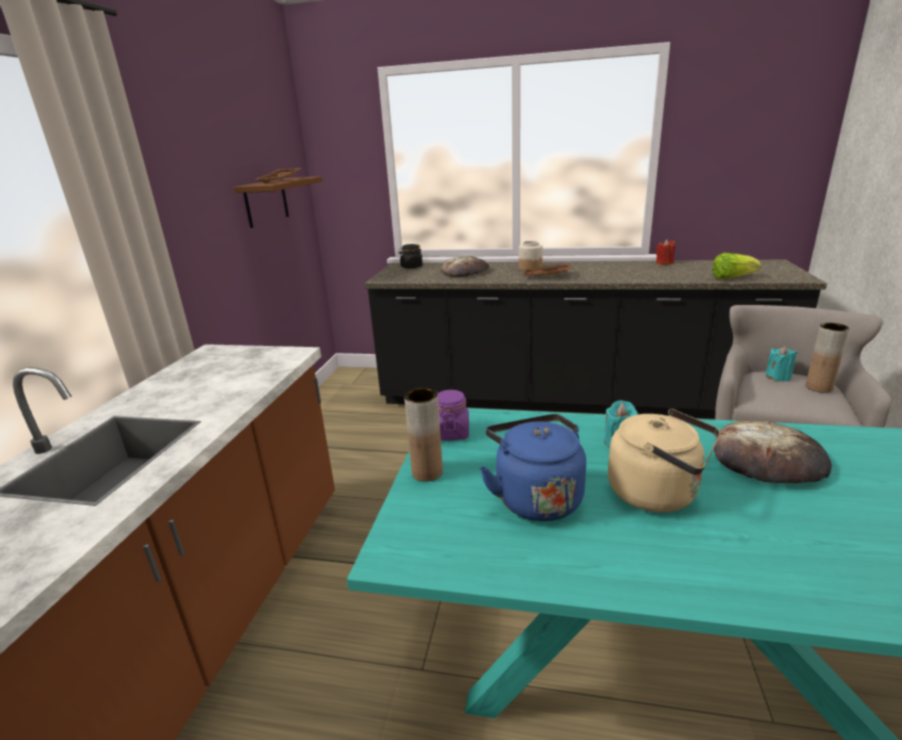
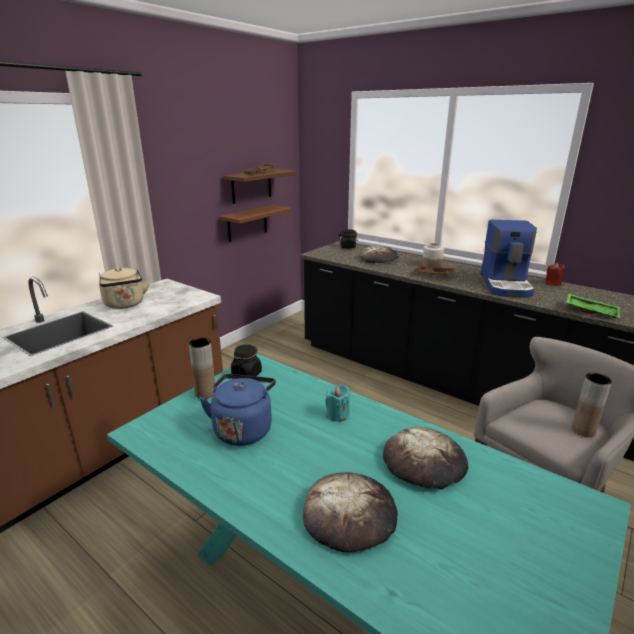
camera: 25 degrees right, 0 degrees up
(270, 255) = (247, 223): none -> brown shelf
(451, 433) = (246, 374): purple jar -> black jar
(627, 271) = (506, 285): none -> coffee machine
(658, 493) = (316, 455): beige kettle -> beige kettle (125, 305)
(731, 278) = (591, 311): lettuce -> green tray
(778, 377) = (558, 410): turquoise candle -> none
(783, 543) = (350, 514): none -> bread

